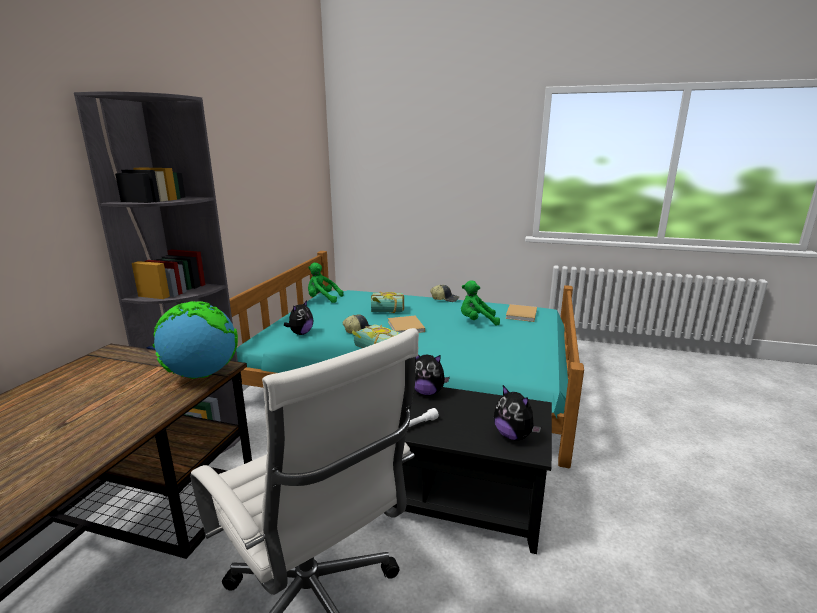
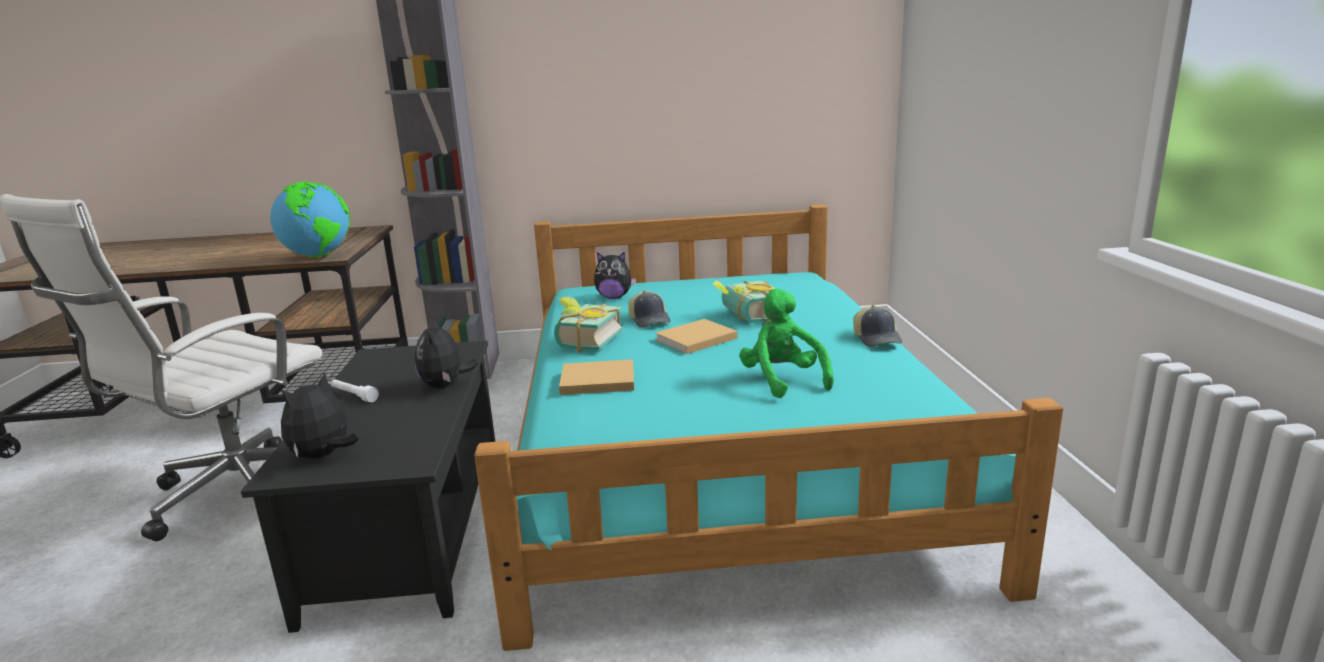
camera: 70 degrees right, 0 degrees up
(322, 299) = (754, 277): green plush toy -> none
(521, 315) = (881, 413): beige book -> beige book (595, 380)

